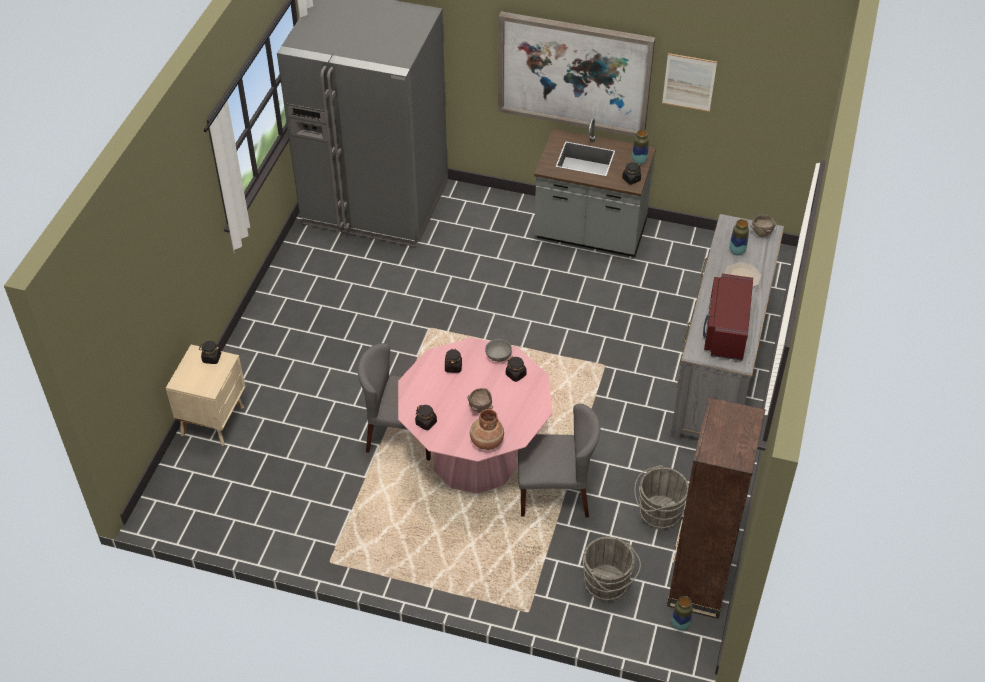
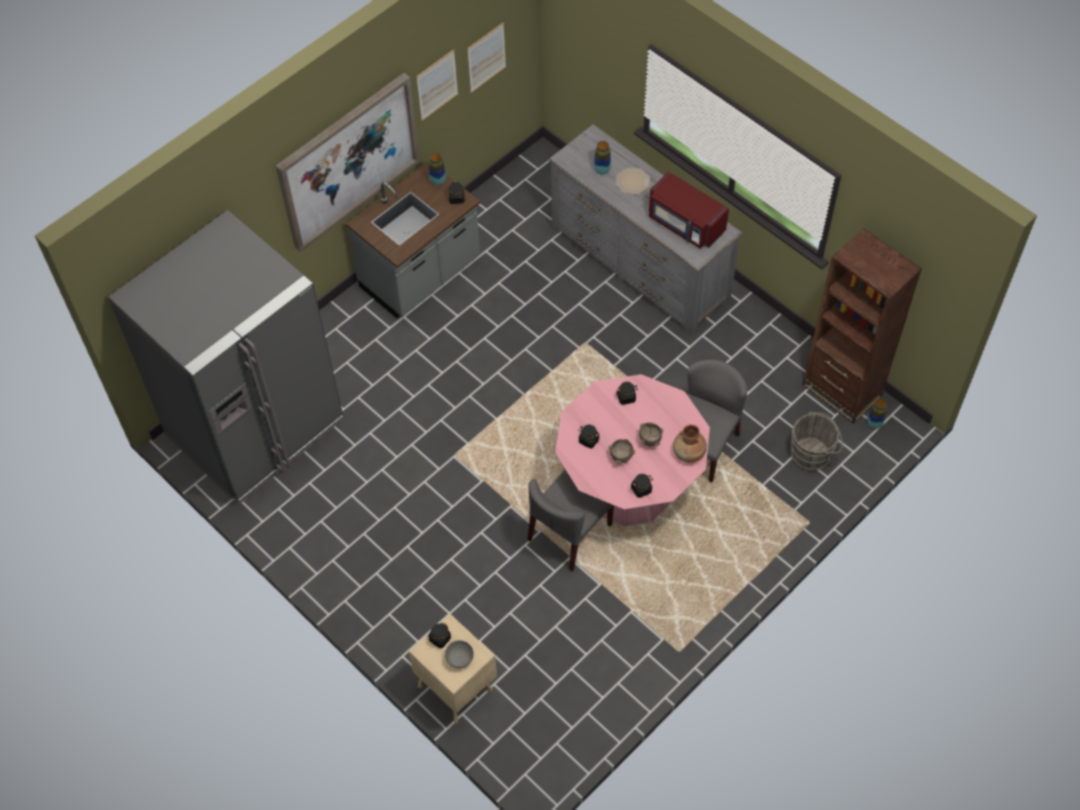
camera: 60 degrees left, 10 degrees up
(498, 357) = (597, 401): grey bowl -> grey bowl (460, 659)
(657, 512) = (761, 384): grey bucket -> none
(753, 103) = (486, 57): none -> picture
(761, 234) = (592, 143): brown bowl -> brown bowl (621, 457)

